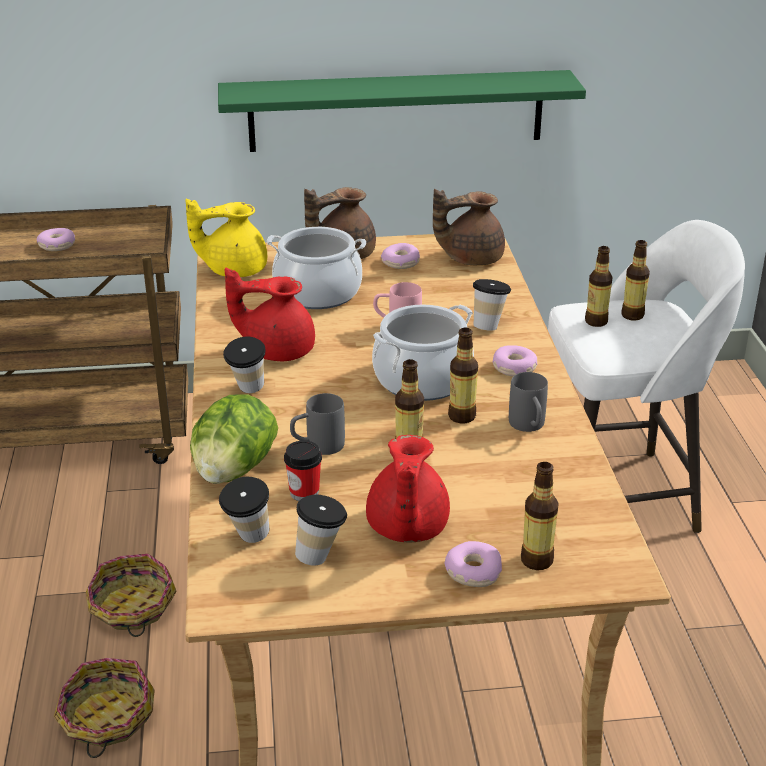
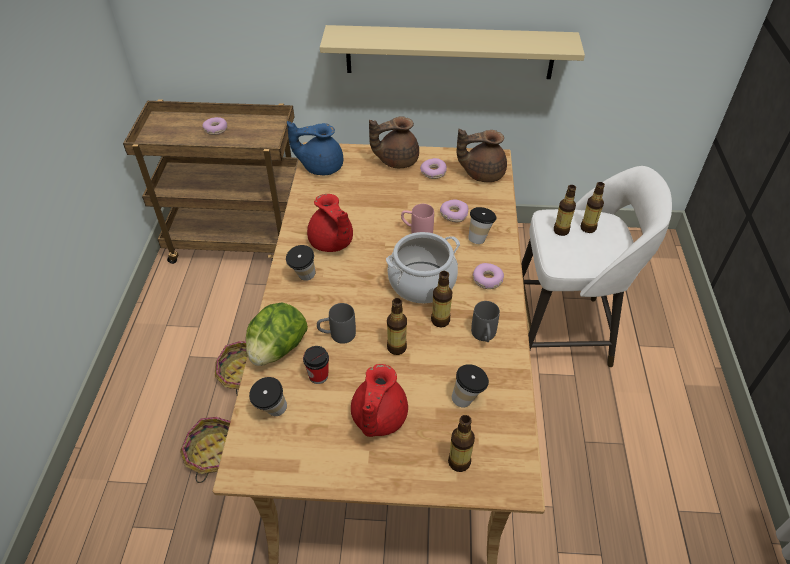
camera: 10 degrees right, 15 degrees up
(233, 269) = (321, 166): yellow teapot -> blue teapot
(277, 349) = (332, 243): red teapot -> red teapot turned 135 degrees counterclockwise
(318, 293) = (371, 194): cooking pot -> none
(321, 556) = (316, 435): cup -> cup (468, 399)
(396, 111) = (449, 52): green shelf -> beige shelf
(472, 572) = (413, 465): donut -> donut (453, 214)

